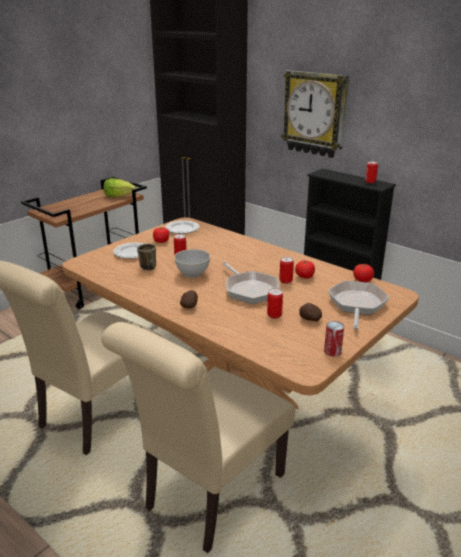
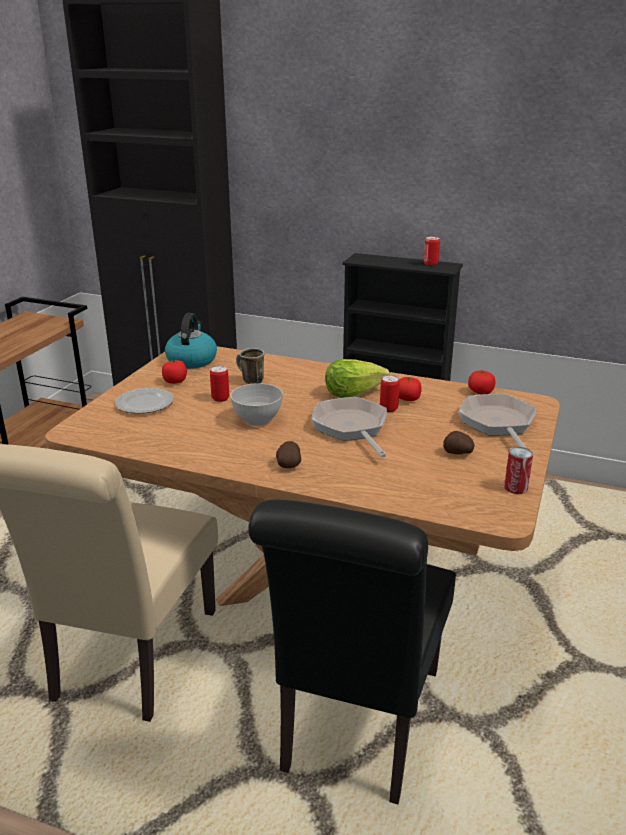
camera: 20 degrees left, 0 degrees up
(119, 196) = (46, 325): lettuce -> lettuce (353, 393)
(146, 267) = (181, 421): mug -> mug (249, 380)
(182, 229) = (191, 360): plate -> kettle
(209, 496) = (357, 728): beige chair -> black chair
(249, 289) = (351, 428): frying pan -> frying pan turned 150 degrees counterclockwise
(274, 315) = (409, 456): can -> none
(315, 114) = (337, 179): wall clock -> none

